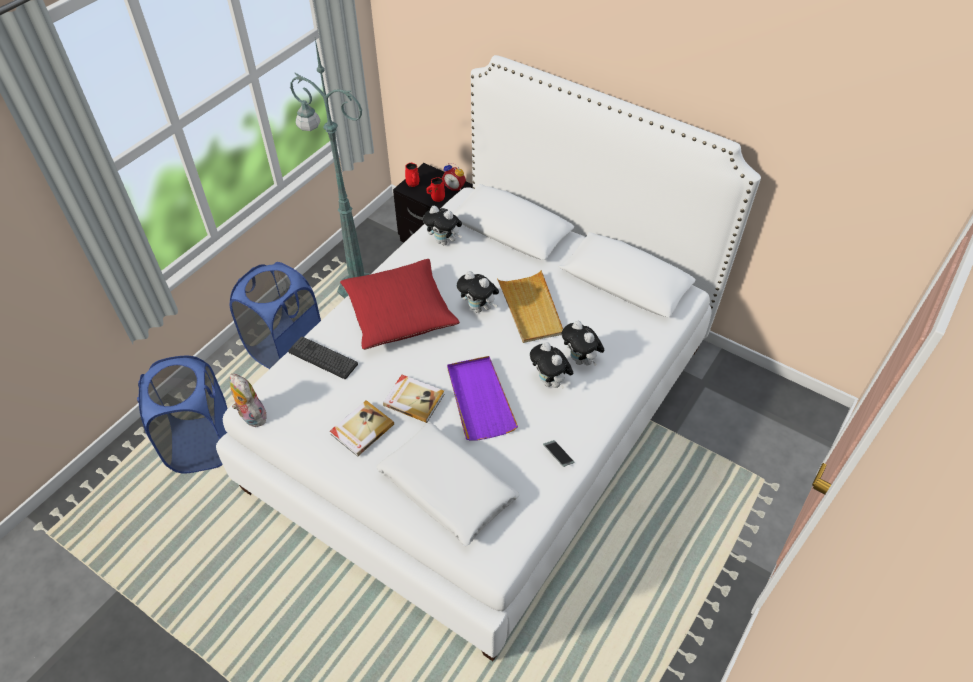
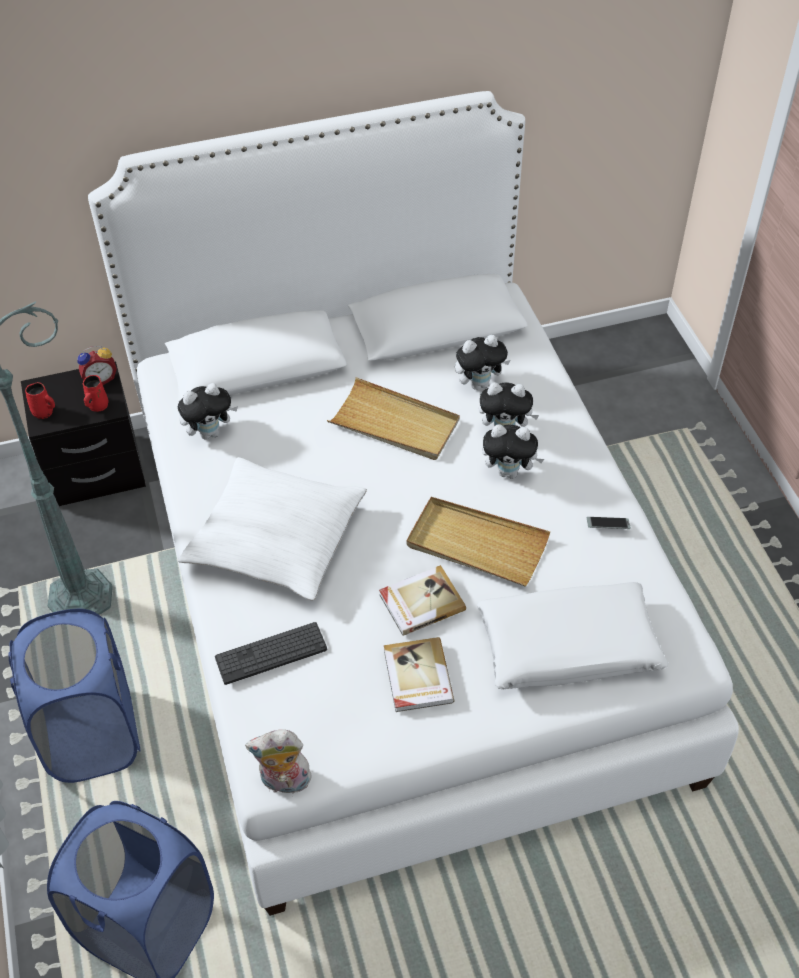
camera: 50 degrees left, 0 degrees up
(399, 313) = (276, 540): red pillow -> white pillow
(479, 308) = (346, 465): plush toy -> plush toy (479, 383)
(479, 399) = (476, 544): purple tray -> beige tray

